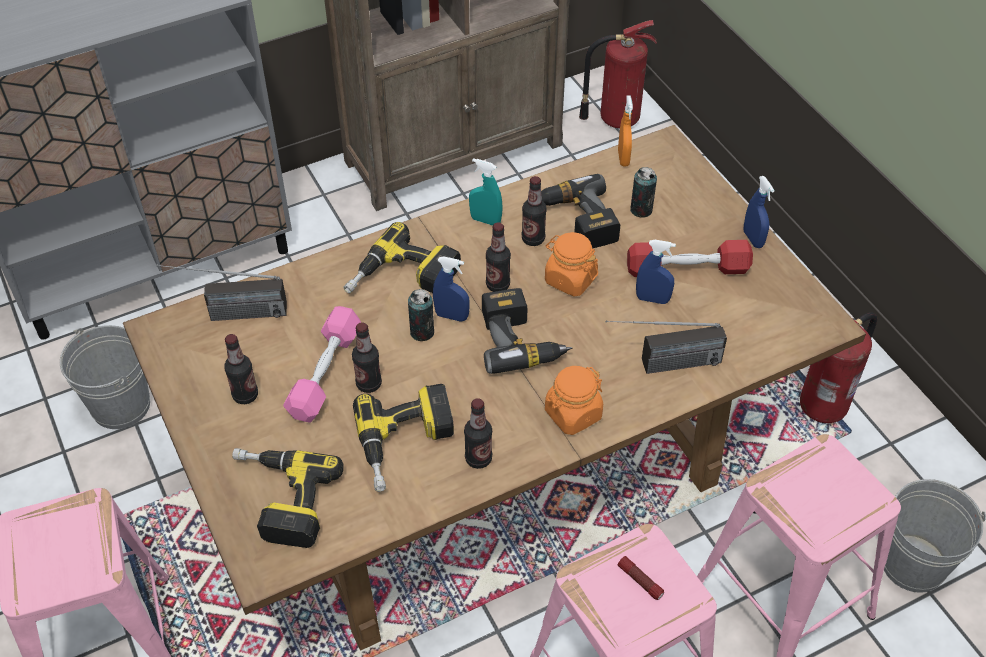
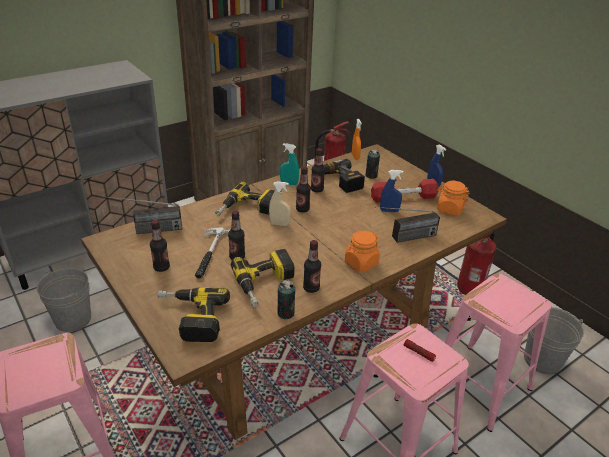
camera: 10 degrees left, 15 degrees down
(325, 373) = (209, 254): pink dumbbell -> hammer
(422, 332) = (264, 232): can -> can (285, 313)
(451, 316) = (279, 224): blue spray bottle -> beige spray bottle
(521, 340) = (322, 232): power drill -> none
(570, 279) = (342, 205): orange jar -> orange jar (449, 209)

